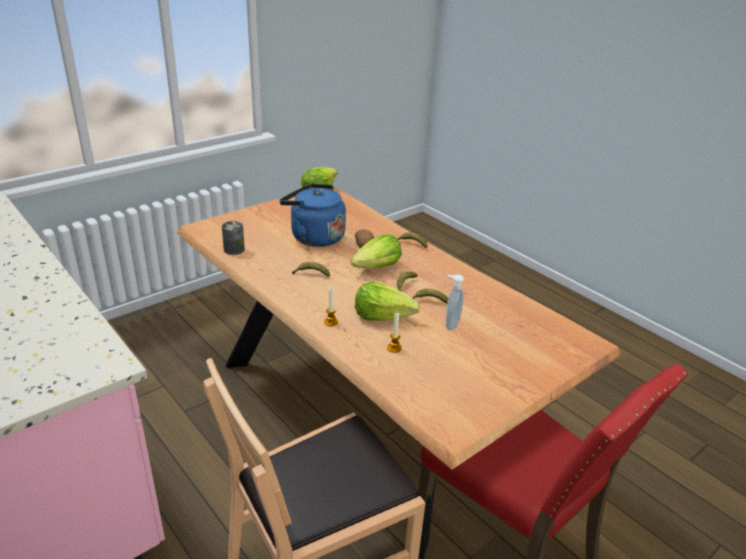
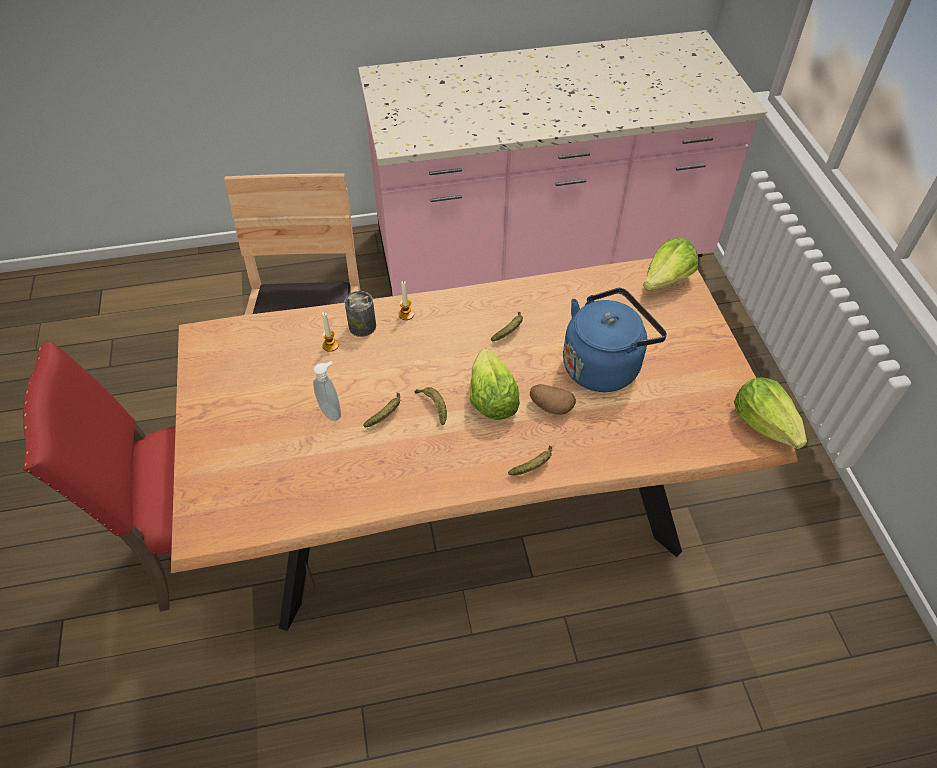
camera: 120 degrees right, 20 degrees up
(234, 249) = (603, 282): can -> can (362, 326)
(383, 316) = (387, 360): lettuce -> lettuce (667, 280)

